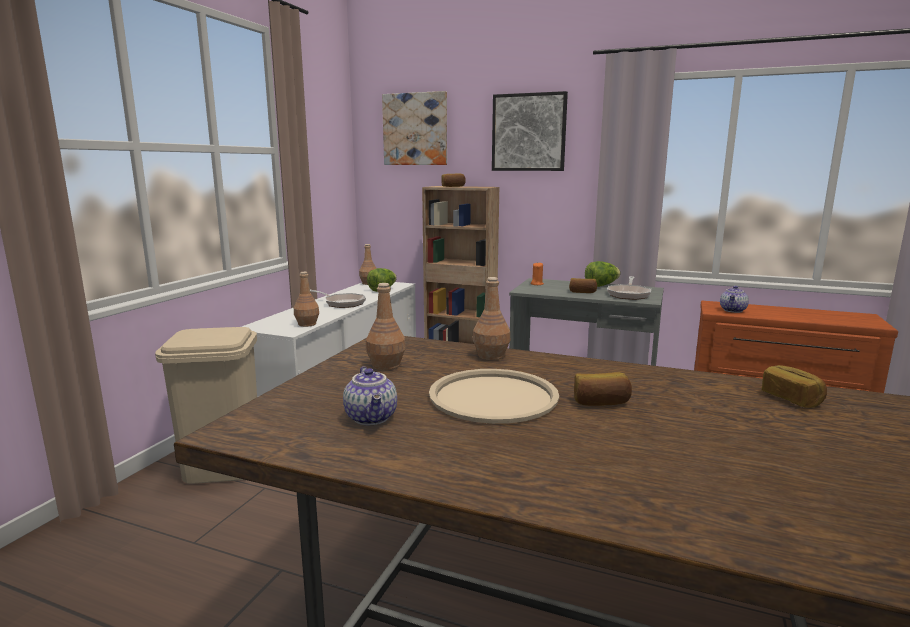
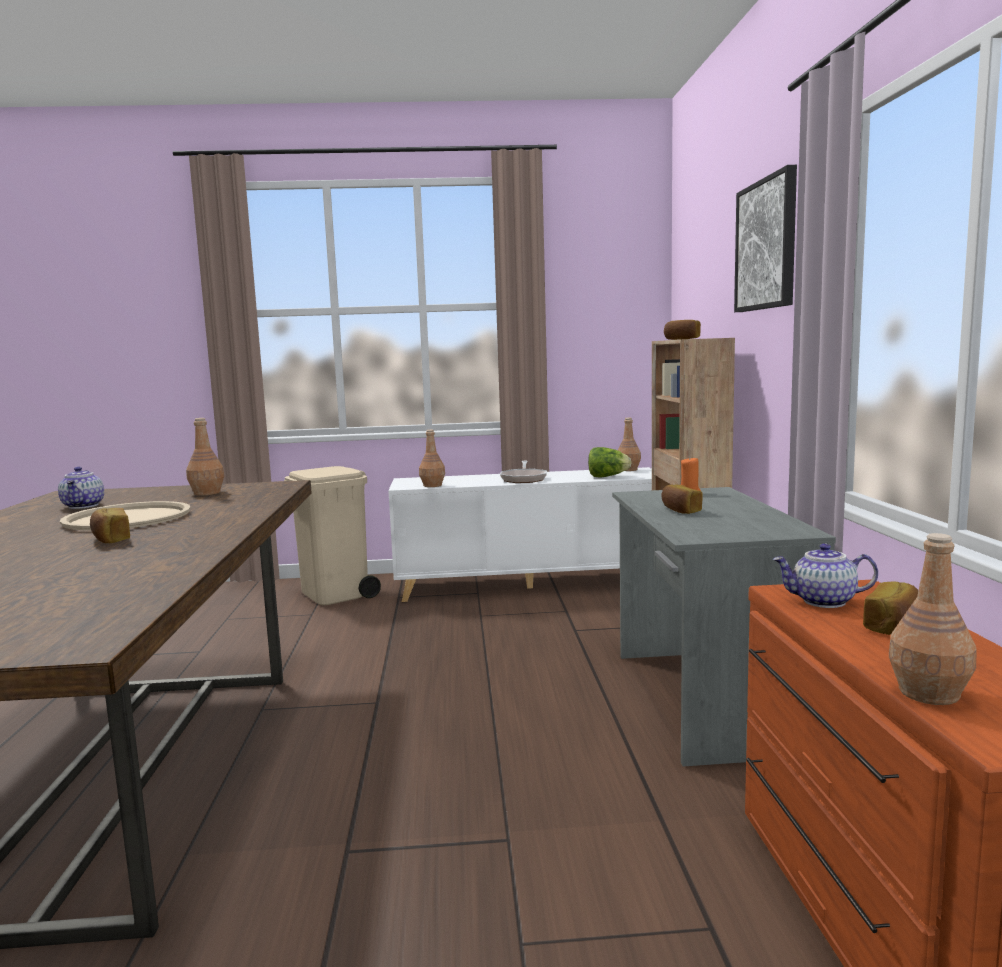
camera: 65 degrees right, 5 degrees down
(372, 418) = (84, 506): teapot -> teapot turned 60 degrees counterclockwise
(415, 129) = (699, 260): picture -> none
(491, 356) = (247, 506): brown bottle -> brown bottle (929, 694)
(601, 285) = (755, 512): lettuce -> none
(628, 294) = (716, 527): frying pan -> none
(792, 399) = (116, 590): bread -> bread (894, 626)

